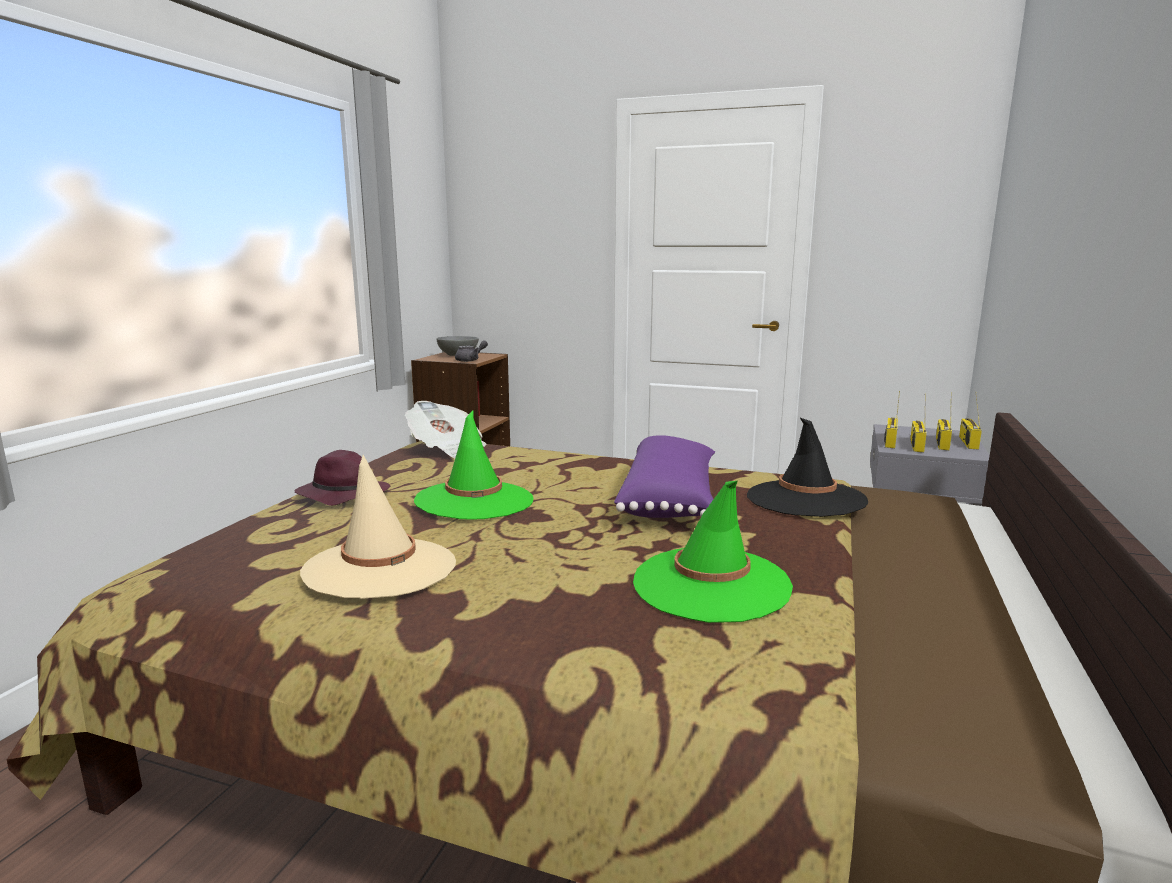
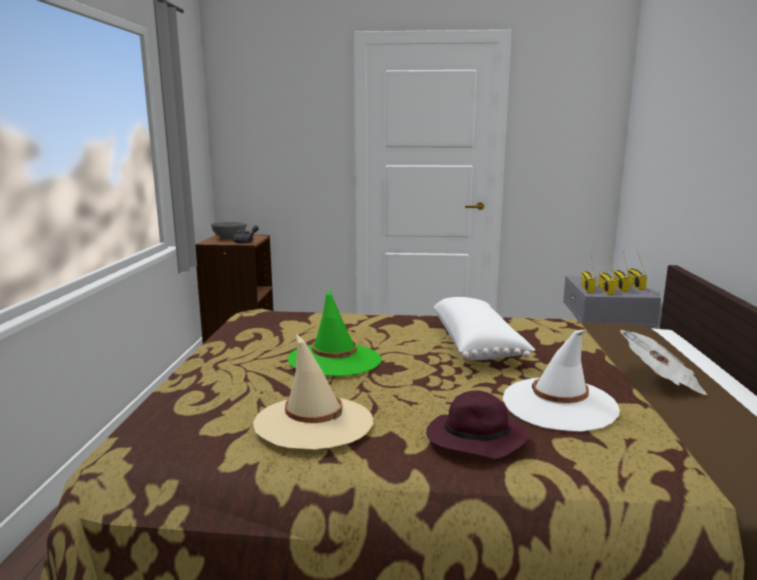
camera: 15 degrees left, 0 degrees up
(342, 495) = (221, 366): purple hat -> purple hat (474, 440)
(447, 450) = (270, 320): newspaper -> newspaper (661, 382)
(671, 500) = (477, 345): purple pillow -> white pillow
(711, 584) = (559, 404): green hat -> white hat
(805, 499) = (565, 335): black hat -> none

